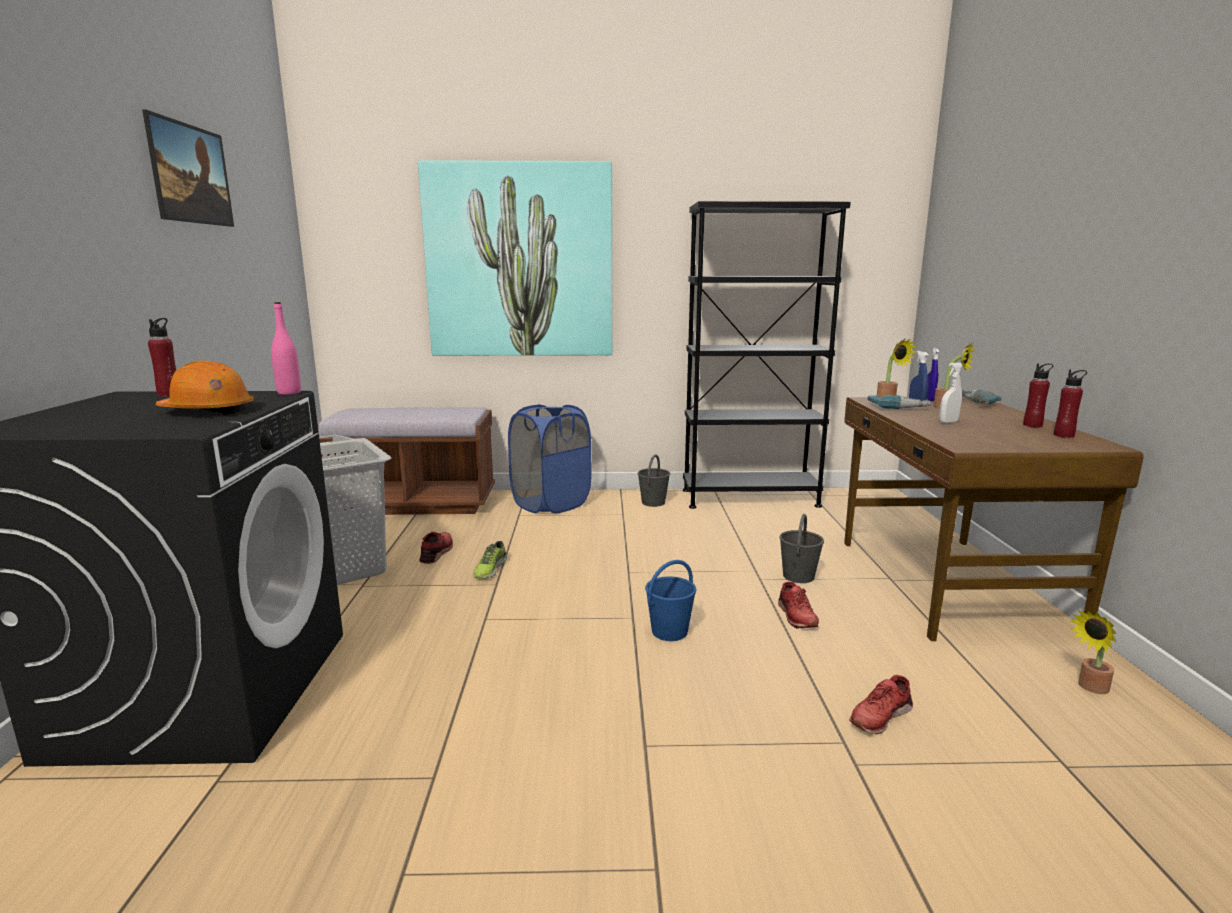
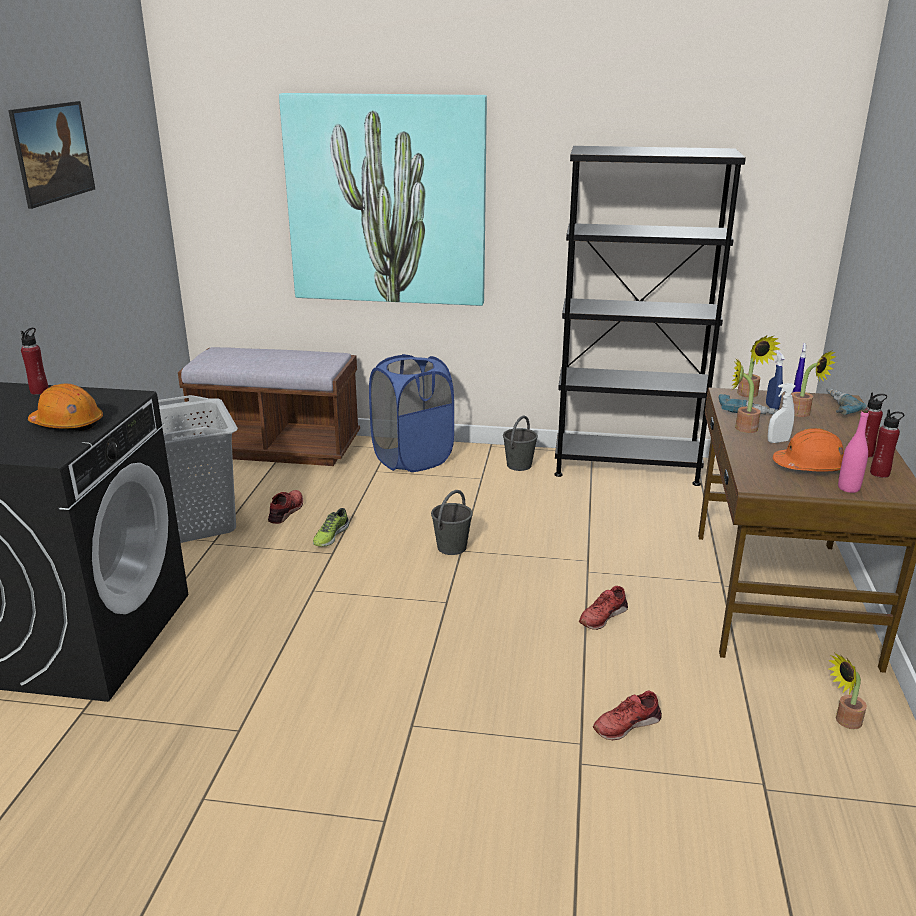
camera: 10 degrees right, 10 degrees up
(289, 393) = (135, 395): pink bottle -> pink bottle (848, 488)
(670, 631) = (475, 620): blue bucket -> none
(796, 616) = (602, 616): red shoe -> red shoe turned 45 degrees clockwise
(798, 576) = (627, 572): grey bucket -> grey bucket (451, 547)
(905, 416) = (741, 428): none -> potted plant
(997, 435) = (809, 467): none -> orange hard hat

